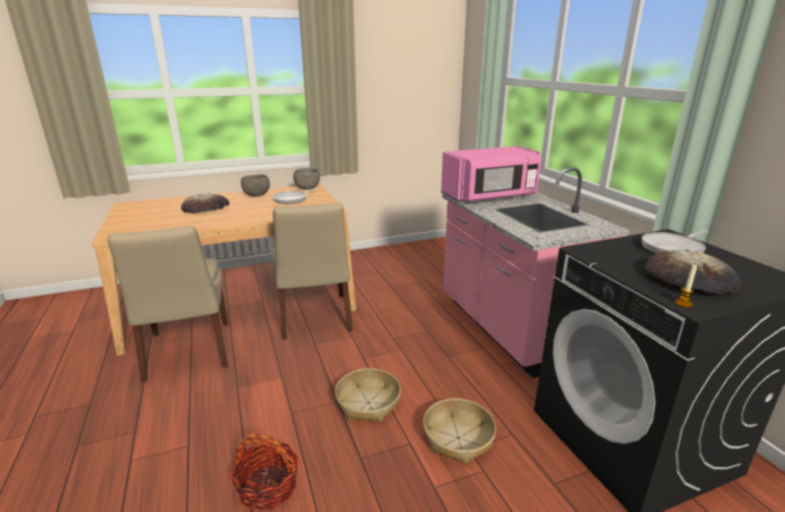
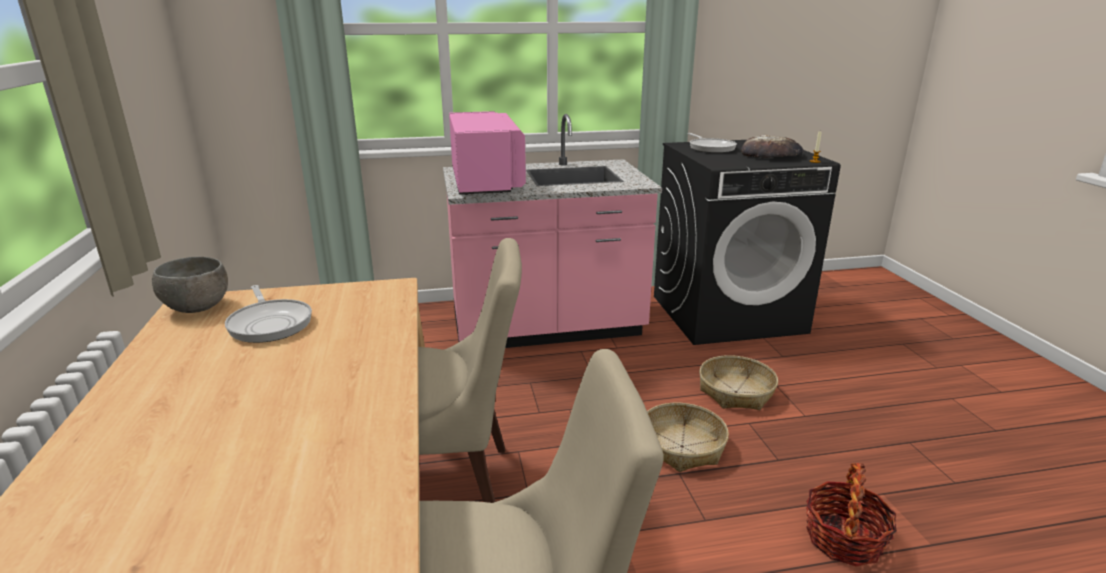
camera: 80 degrees left, 0 degrees up
(206, 208) = (215, 441): bread -> none
(257, 195) = (175, 368): grey bowl -> none

